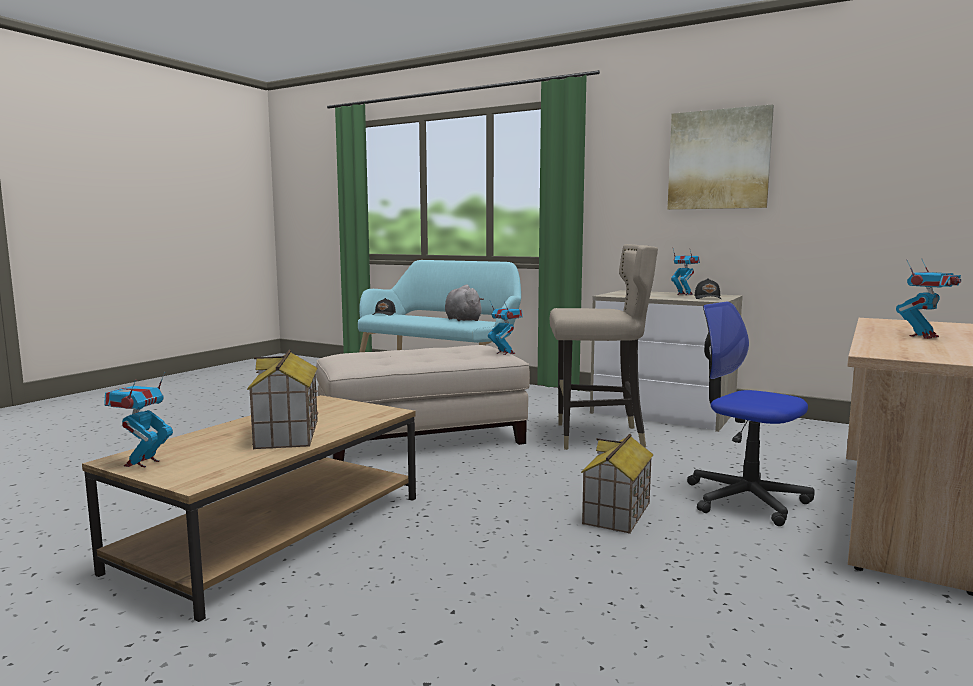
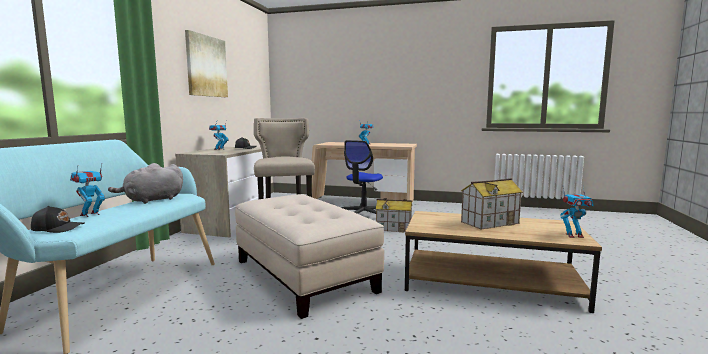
camera: 105 degrees left, 0 degrees up
(505, 353) = (293, 194): toy robot -> toy robot (90, 215)

